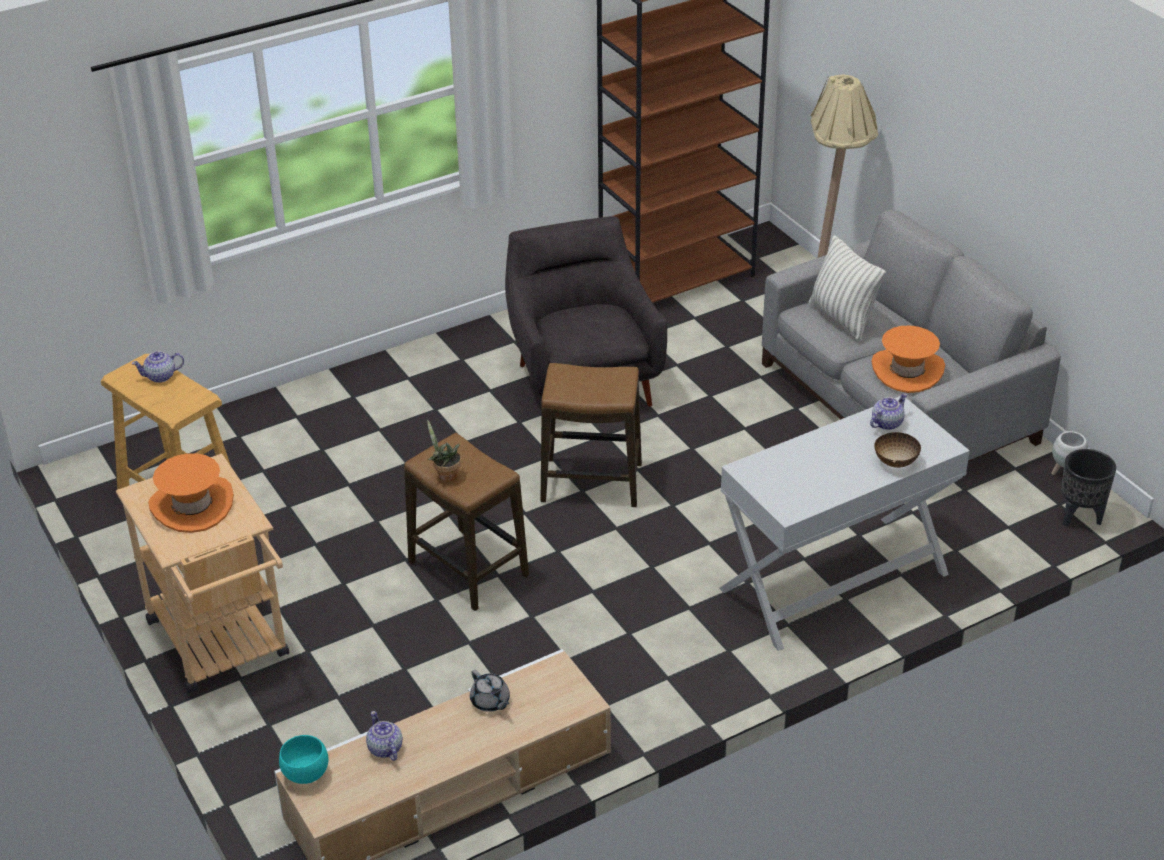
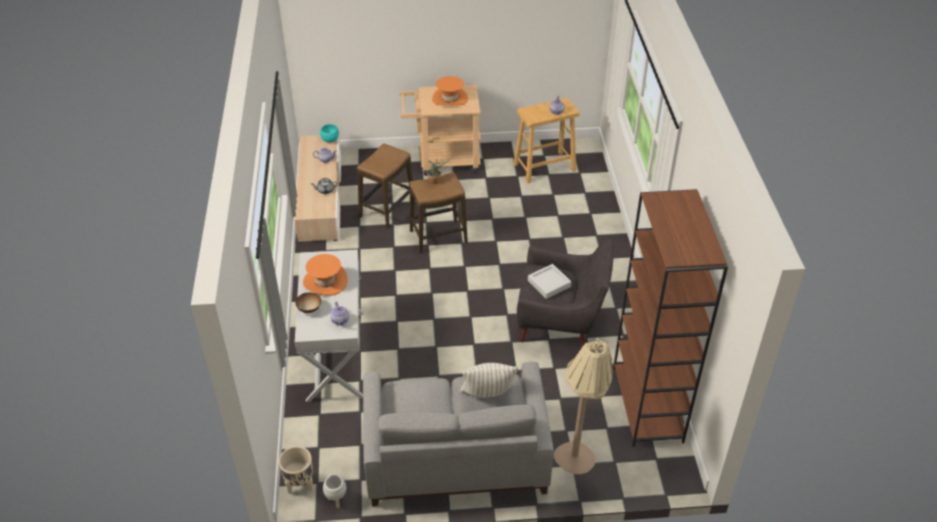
camera: 115 degrees right, 5 degrees up
(587, 325) = (549, 283): none -> grey tray
(591, 483) = (471, 295): stool -> stool (387, 209)
(907, 371) = (416, 398): orange hat -> orange hat (325, 281)
(1080, 518) = (300, 485): black planter -> beige planter

